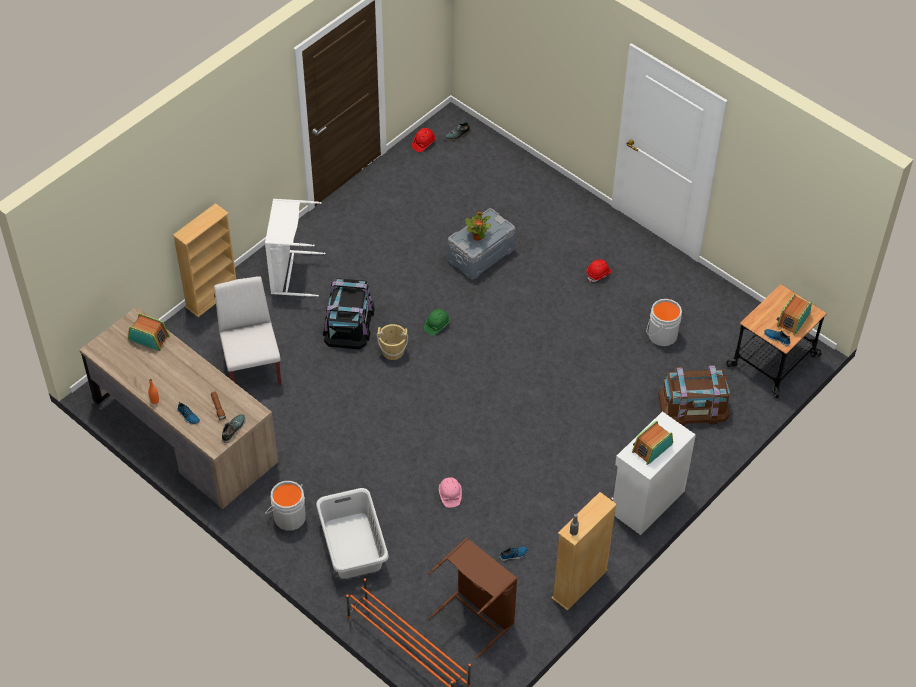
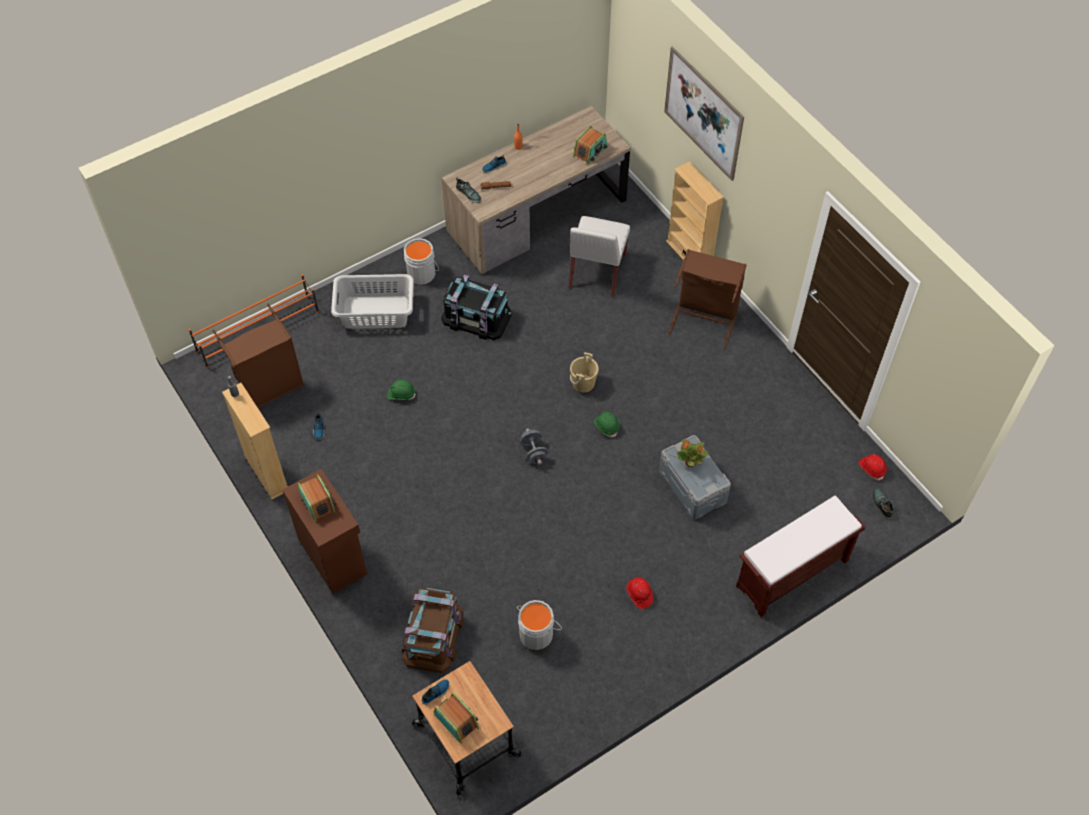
camera: 105 degrees right, 5 degrees up
(169, 177) = (703, 113): none -> picture
(251, 365) = (597, 272): white chair -> white chair turned 105 degrees clockwise
(290, 273) = (704, 318): white laundry basket -> brown laundry basket
(348, 322) = (629, 354): black storage box -> black storage box (476, 316)
(450, 495) = (401, 394): pink hard hat -> green hard hat
(482, 373) = (534, 452): none -> grey dumbbell
(543, 182) = (791, 574): none -> brown bench
(646, 501) = (333, 555): white cabinet -> brown cabinet

